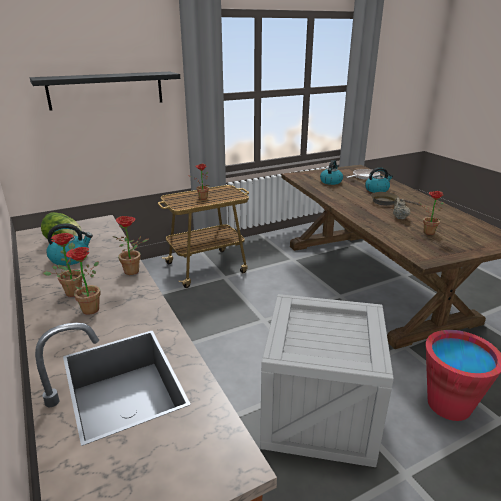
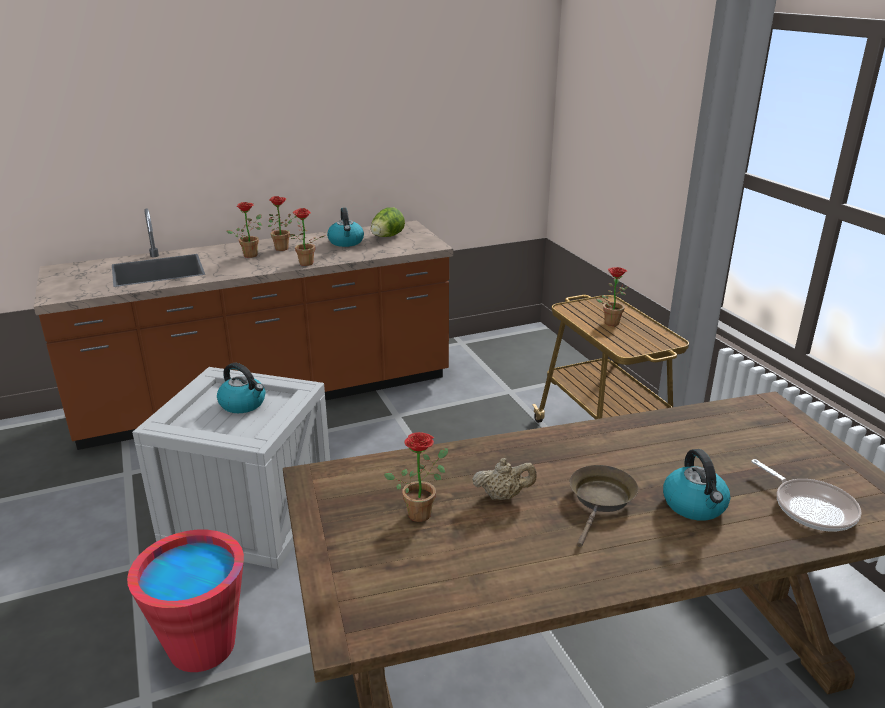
camera: 95 degrees right, 0 degrees up
(106, 90) = (636, 122): black shelf -> none
(331, 181) = (738, 446): kettle -> kettle (243, 404)

